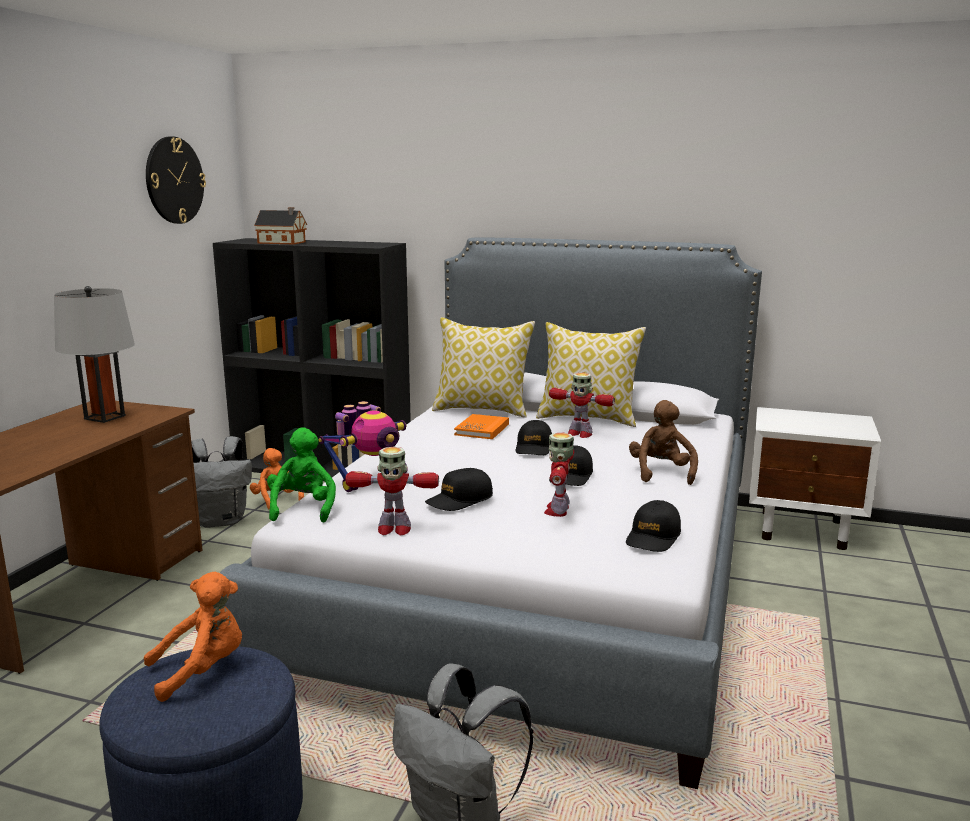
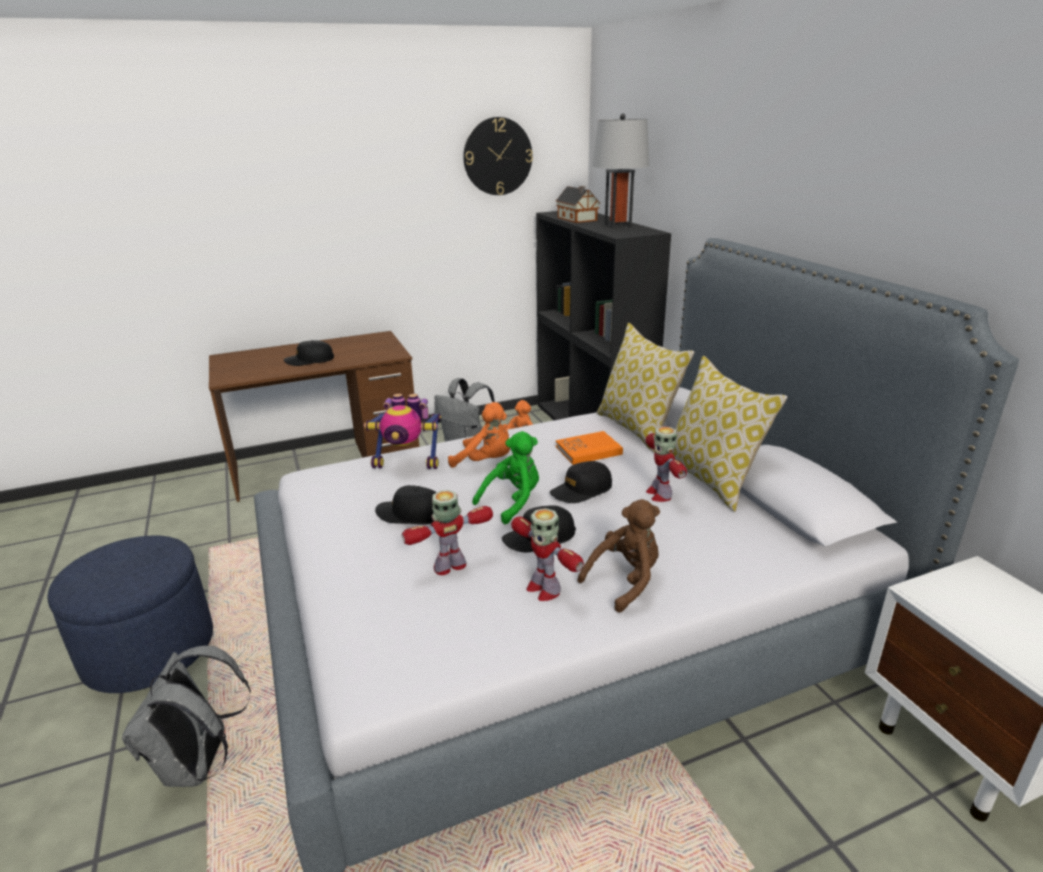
camera: 50 degrees right, 10 degrees up
(104, 417) = (359, 348): grey table lamp -> grey table lamp (617, 225)
(202, 670) = (144, 556): orange plush toy -> orange plush toy (486, 461)
(303, 508) = (332, 468): green plush toy -> green plush toy (513, 502)
(393, 529) = (326, 516): toy robot -> toy robot (543, 589)
(653, 537) = (445, 646): black cap -> black cap (310, 360)

